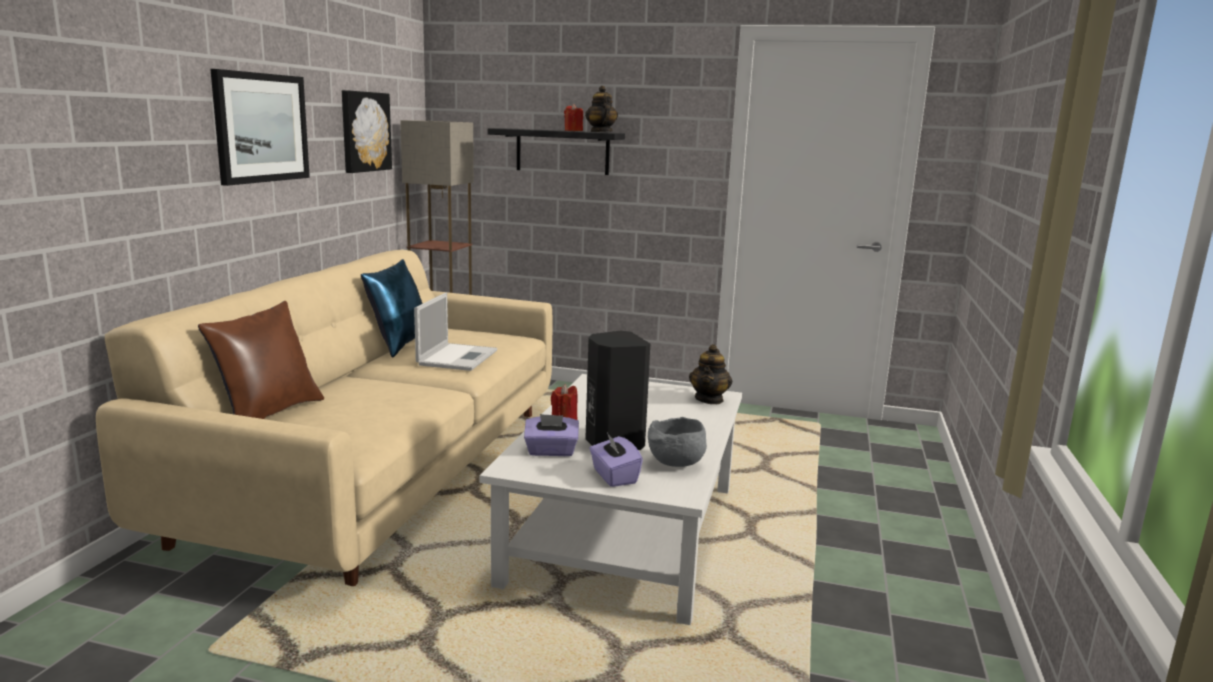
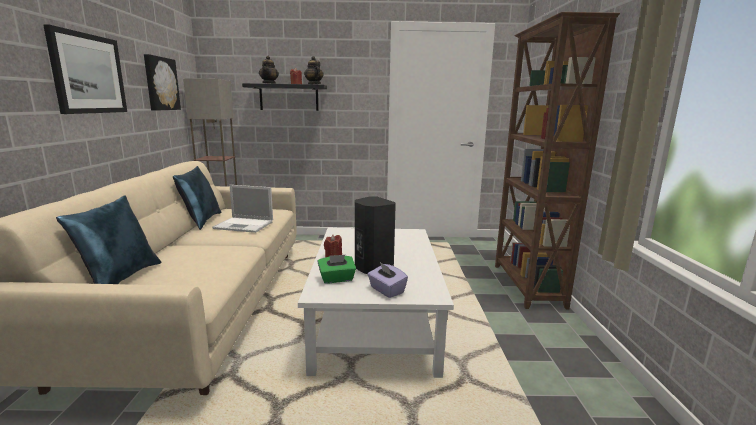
camera: 15 degrees left, 0 degrees up
(269, 414) = (121, 279): brown pillow -> blue pillow
(458, 357) = (245, 225): laptop -> laptop turned 105 degrees clockwise
(551, 451) = (337, 279): purple tissue box -> green tissue box
(675, 464) = (418, 277): grey bowl -> none
(709, 399) = (410, 235): teapot -> teapot (269, 83)
(925, 515) = (527, 286): none -> brown bookcase

